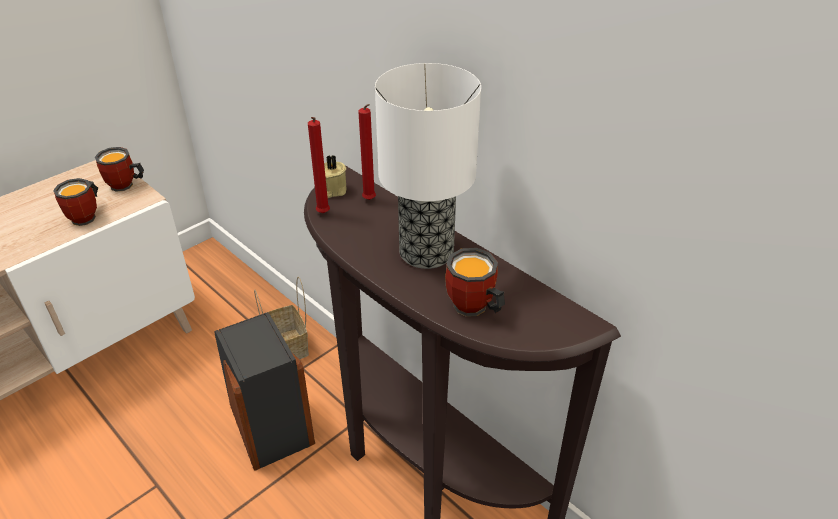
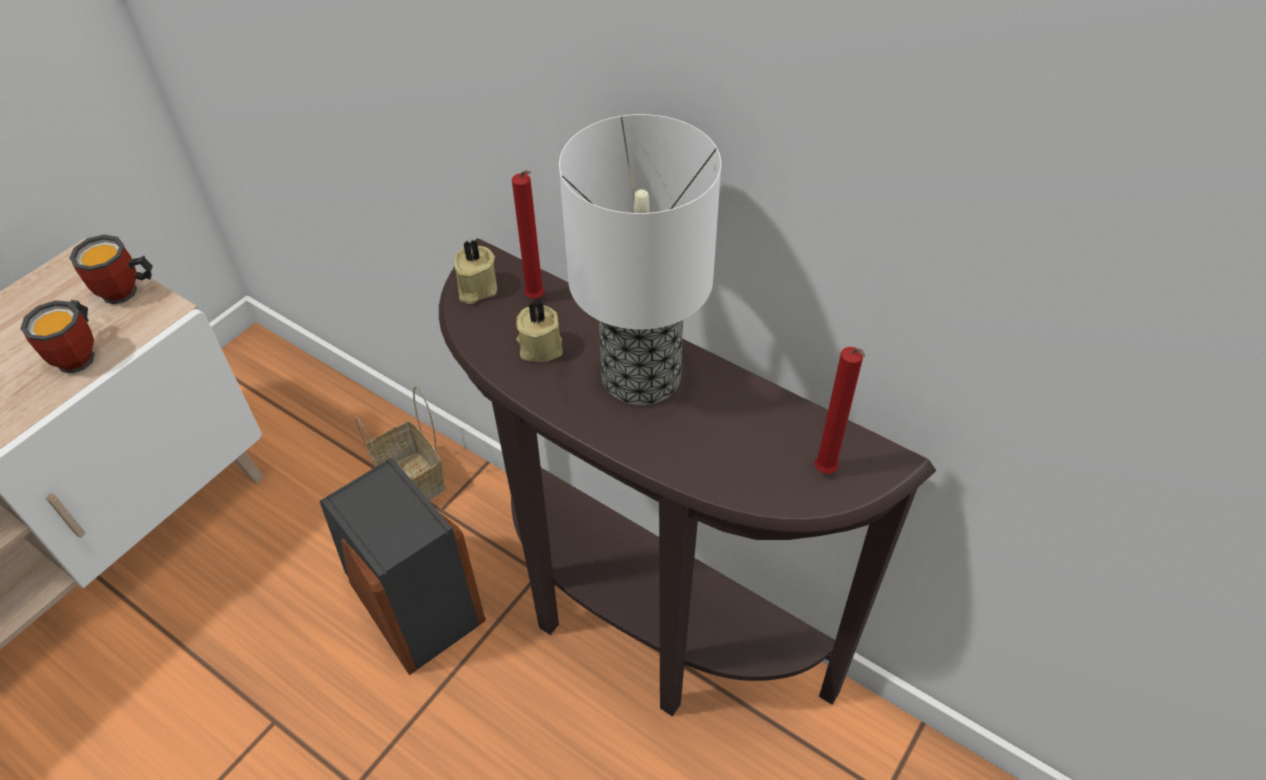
camera: 10 degrees left, 10 degrees up
(323, 214) = (473, 333): red candle -> red candle (826, 473)
(363, 227) = (539, 346): none -> beige candle
(472, 309) = (729, 463): mug -> none

